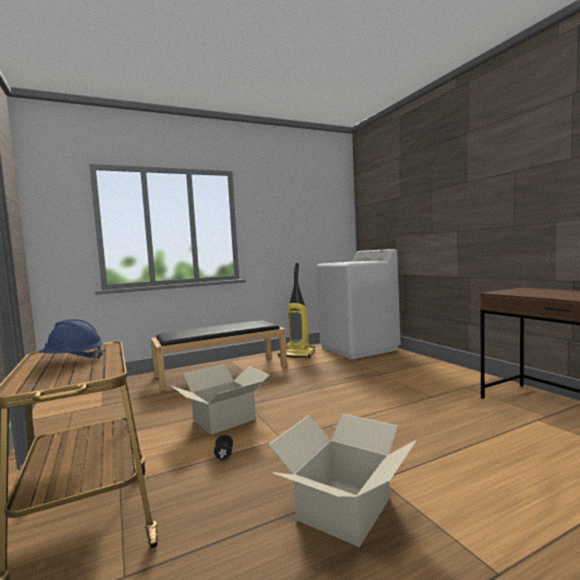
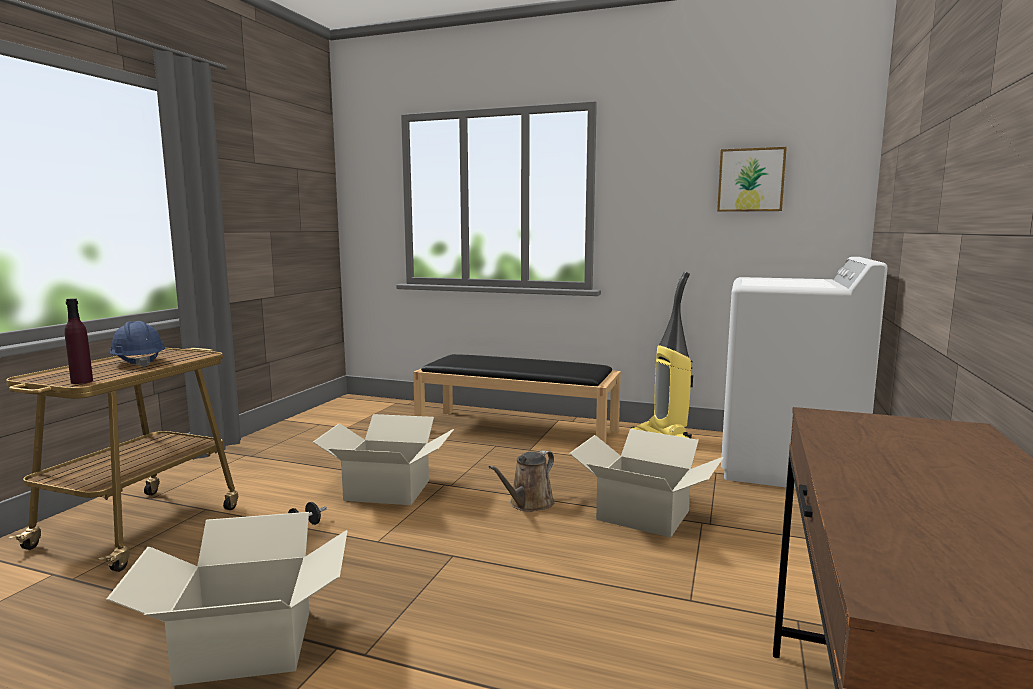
camera: 45 degrees right, 5 degrees up
(103, 373) = (82, 381): none -> purple bottle
(307, 395) = (528, 504): none -> brown watering can
(310, 217) = (751, 180): none -> picture
(357, 380) = (643, 515): none -> cardboard box

